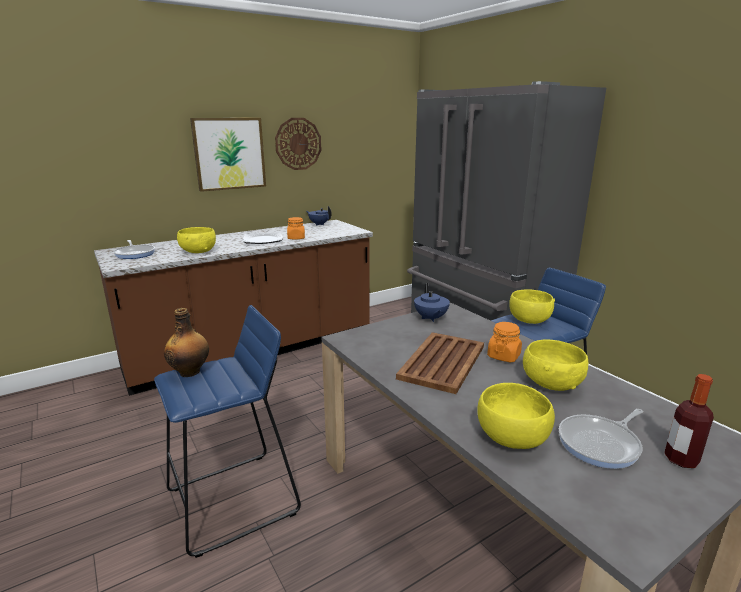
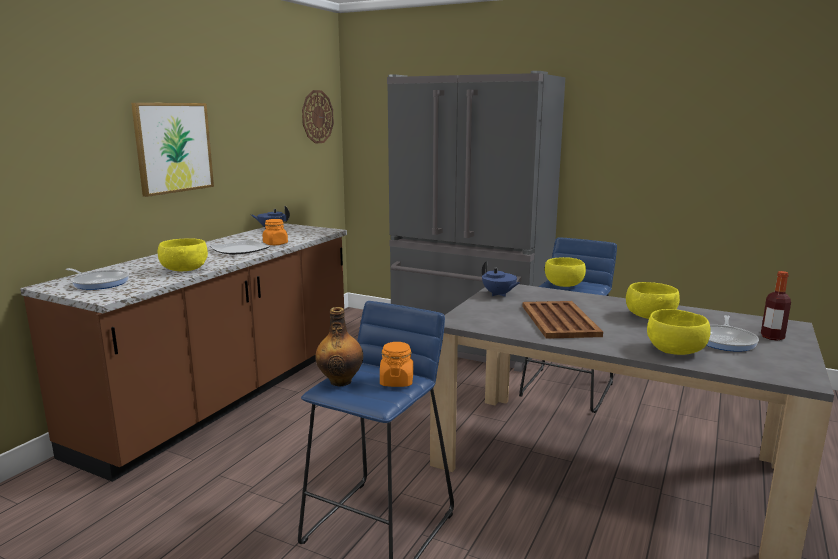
camera: 30 degrees left, 5 degrees down
(298, 144) = (240, 134): wall clock -> wall clock (317, 117)
(503, 356) = (594, 308): orange jar -> orange jar (396, 381)

